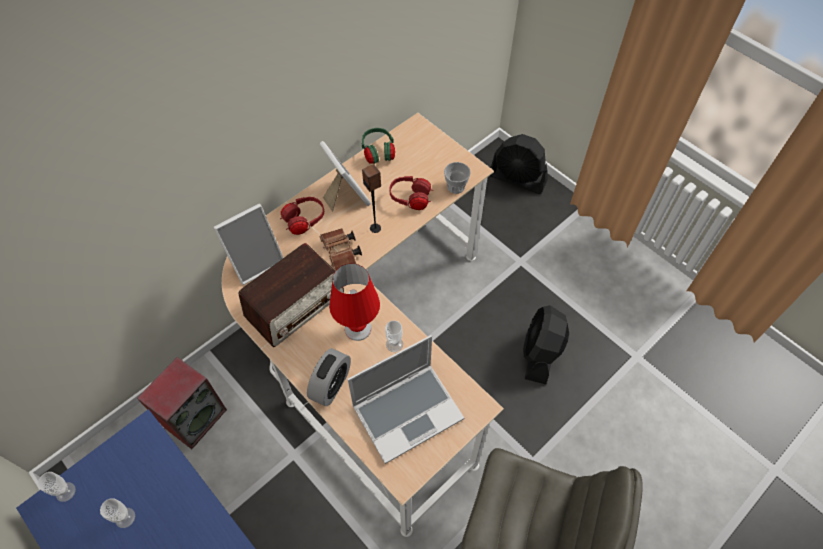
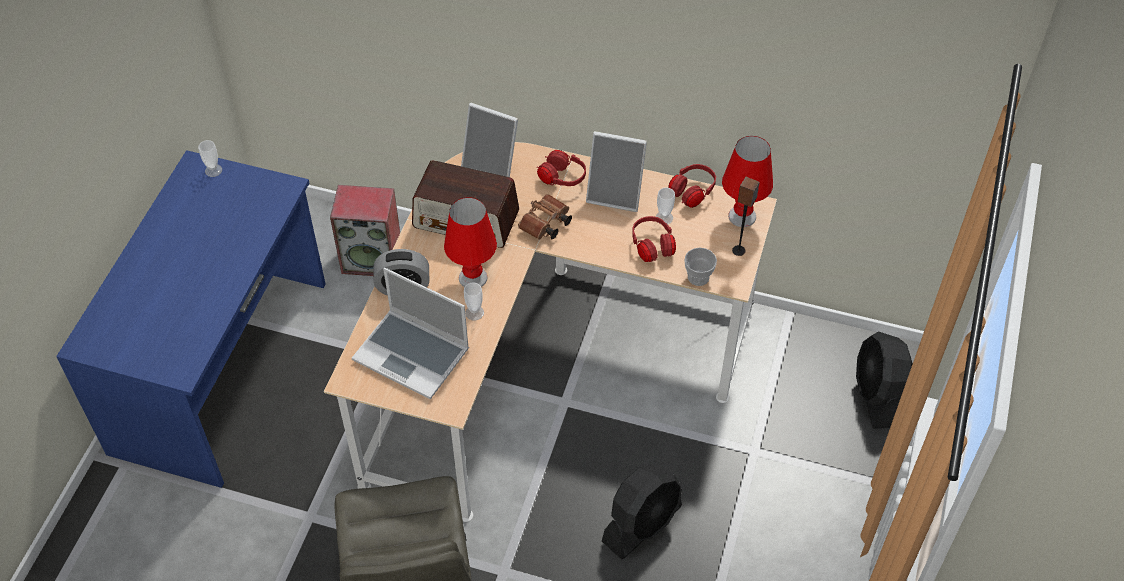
camera: 60 degrees right, 5 degrees down
(125, 517) = (214, 217): cup -> cup (664, 218)
(345, 196) = (616, 194): picture frame -> picture frame turned 75 degrees clockwise
(375, 228) = (595, 236): speaker -> speaker (739, 250)
(378, 153) = (691, 193): green headphones -> red headphones
(419, 137) = (742, 216): none -> red table lamp
(540, 353) = (642, 524): black fan -> black fan turned 150 degrees clockwise

